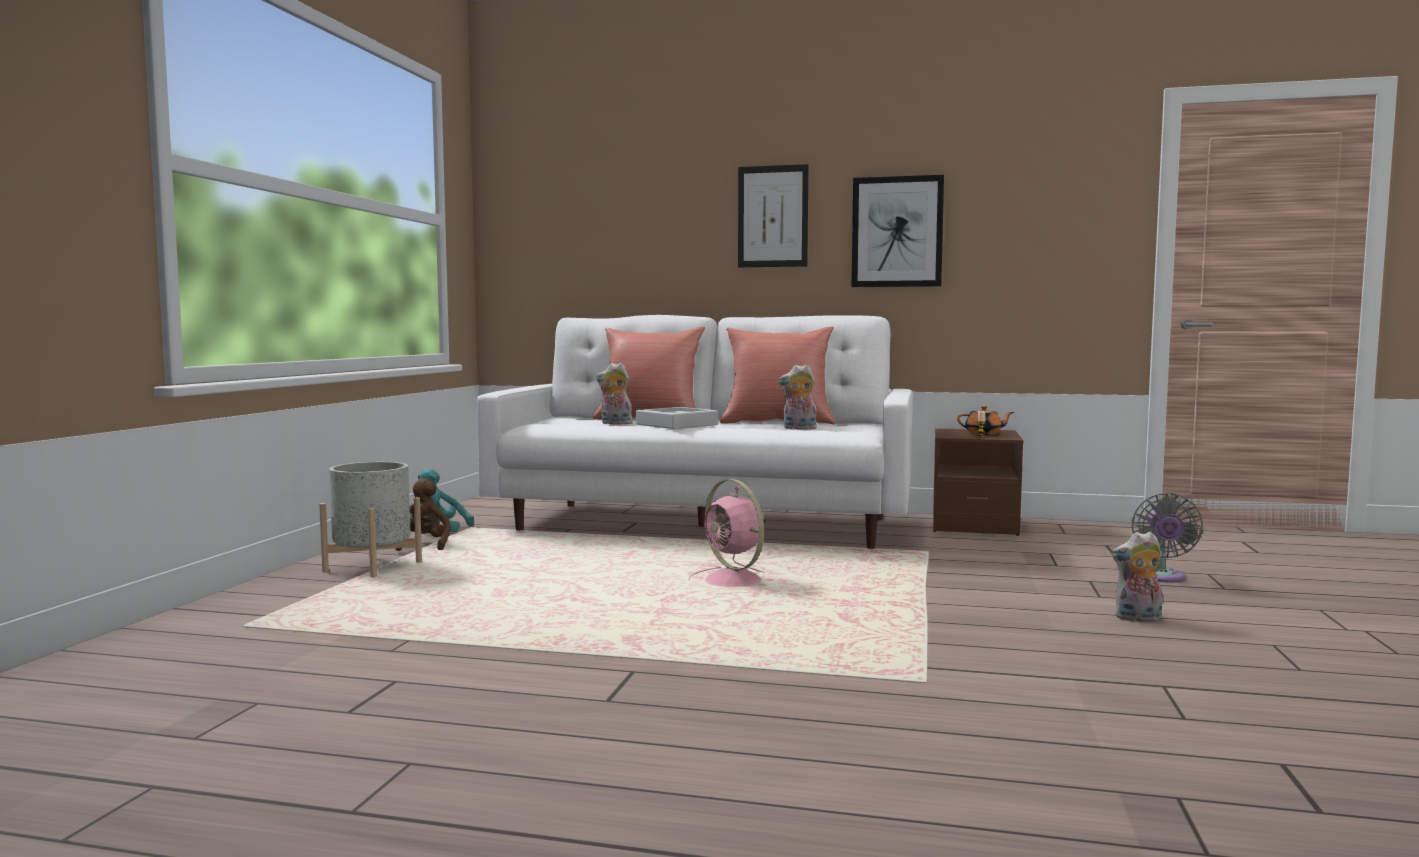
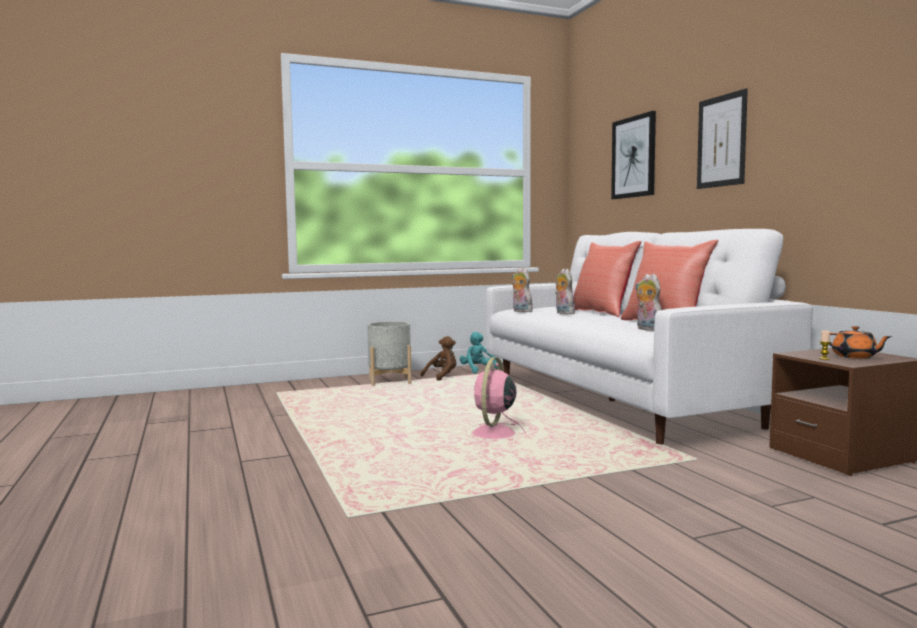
camera: 55 degrees right, 0 degrees up
(677, 424) = (580, 317): grey tray -> none
(897, 232) = (817, 141): picture -> picture (634, 157)
(1137, 619) = (644, 563): plush toy -> plush toy (520, 311)
(1160, 577) = (841, 555): grey fan -> none

